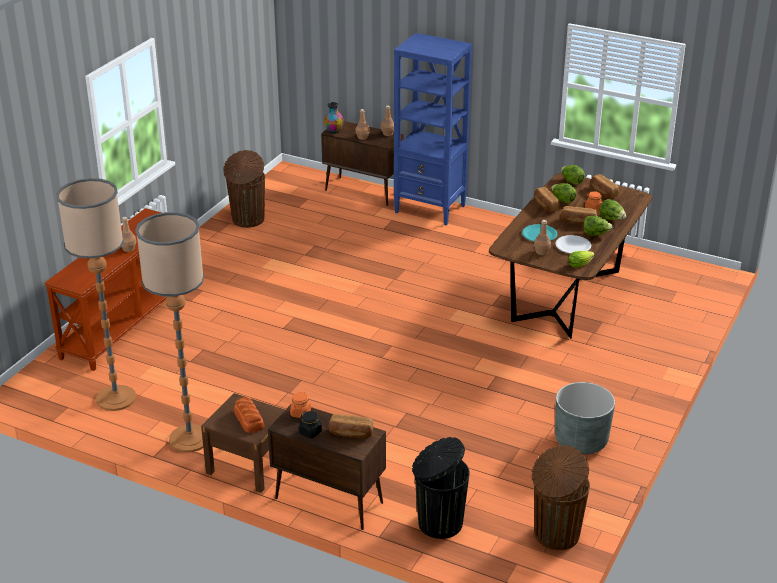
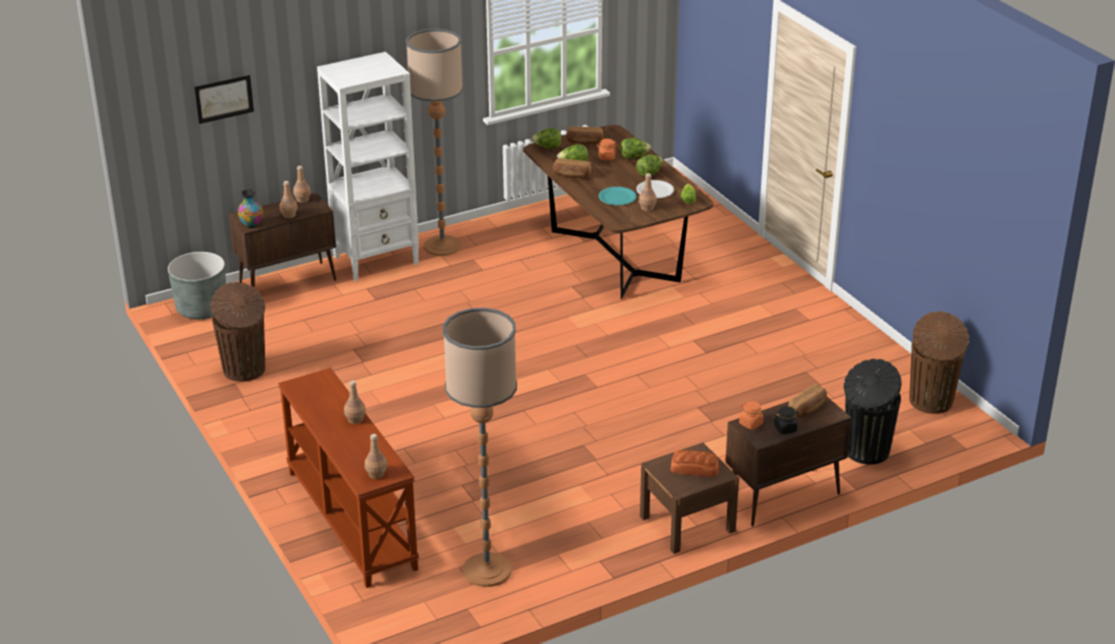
camera: 55 degrees left, 0 degrees up
(73, 279) = (376, 474): none -> brown bottle
(189, 438) = (608, 545): floor lamp -> floor lamp (442, 246)
(345, 29) = (224, 99): none -> picture
(430, 209) = (377, 260): blue bookcase -> white bookcase
(578, 222) = (619, 172): bread -> none
(581, 440) = (825, 339): grey planter -> grey planter (202, 308)

